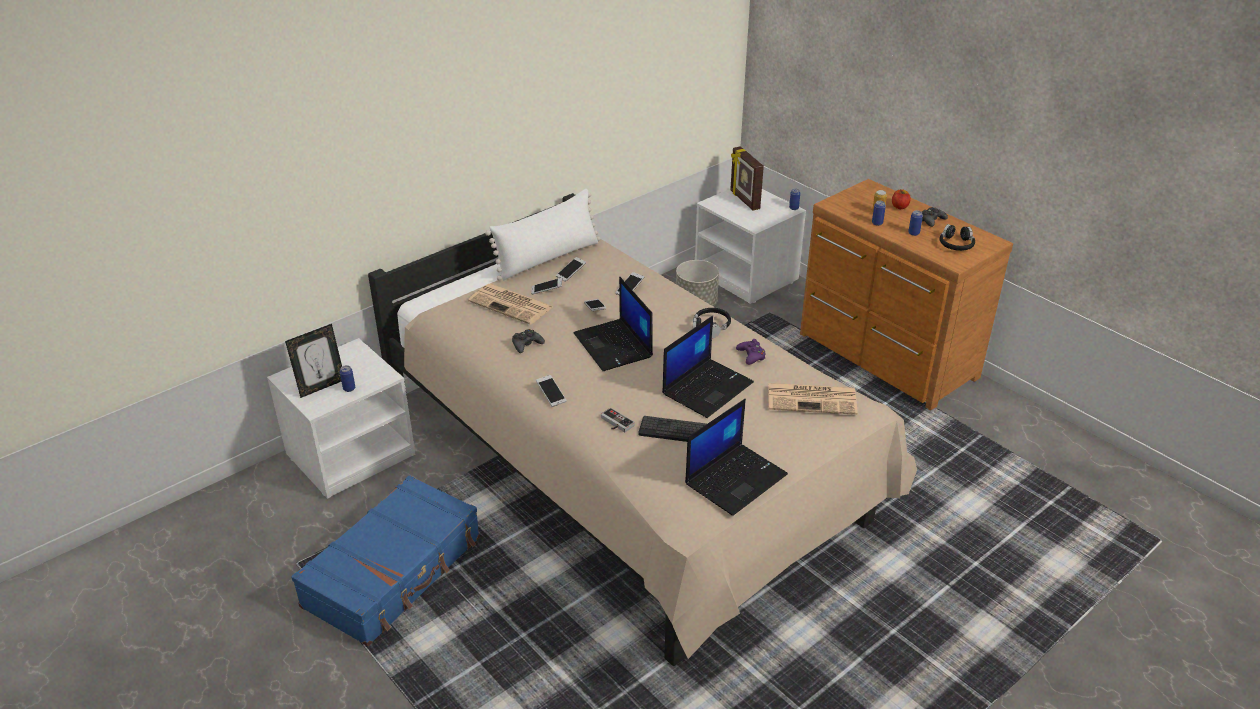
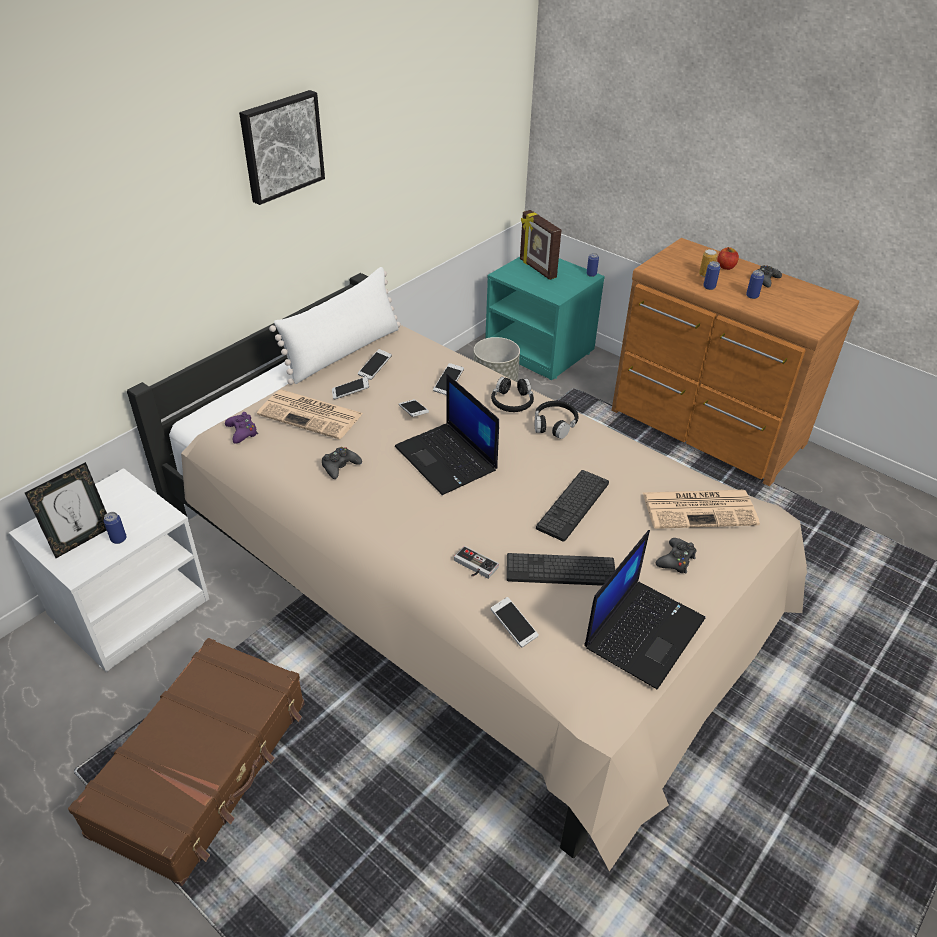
camera: 10 degrees left, 5 degrees up
(394, 572) = (204, 767): blue suitcase -> brown suitcase
(508, 87) = (281, 146): none -> picture
(551, 395) = (384, 534): phone -> phone (514, 627)
(707, 387) = (573, 505): laptop -> keyboard
(747, 276) = (541, 349): white nightstand -> turquoise nightstand
(751, 356) = (612, 458): purple game controller -> purple game controller (242, 432)
(779, 433) = (676, 560): none -> black game controller
(956, 244) = (801, 306): black headphones -> black headphones (512, 402)

